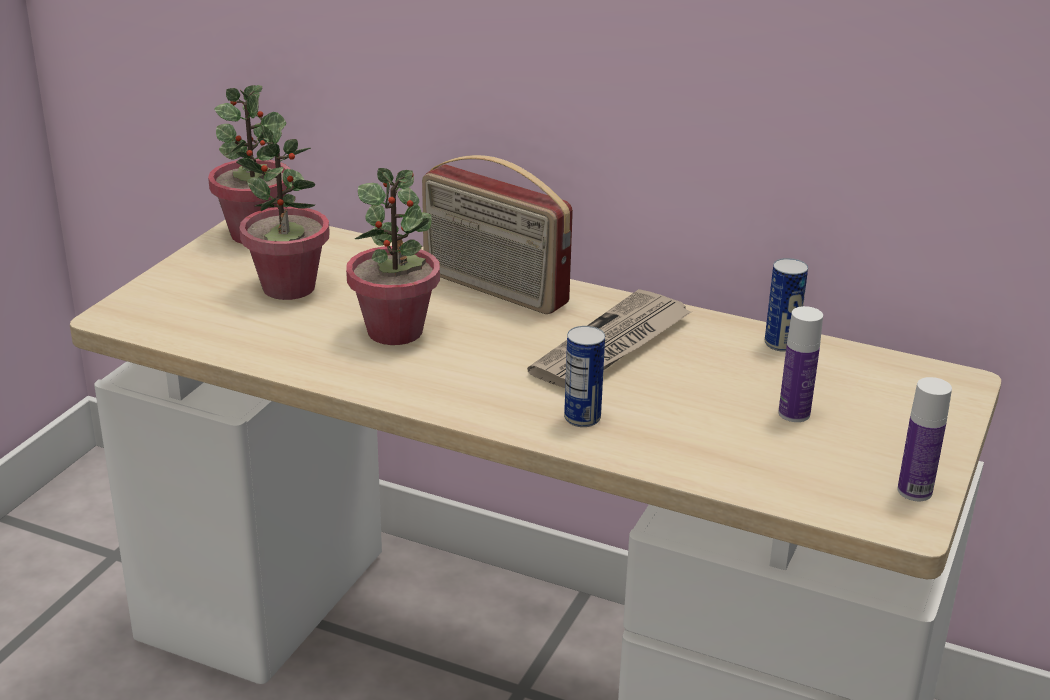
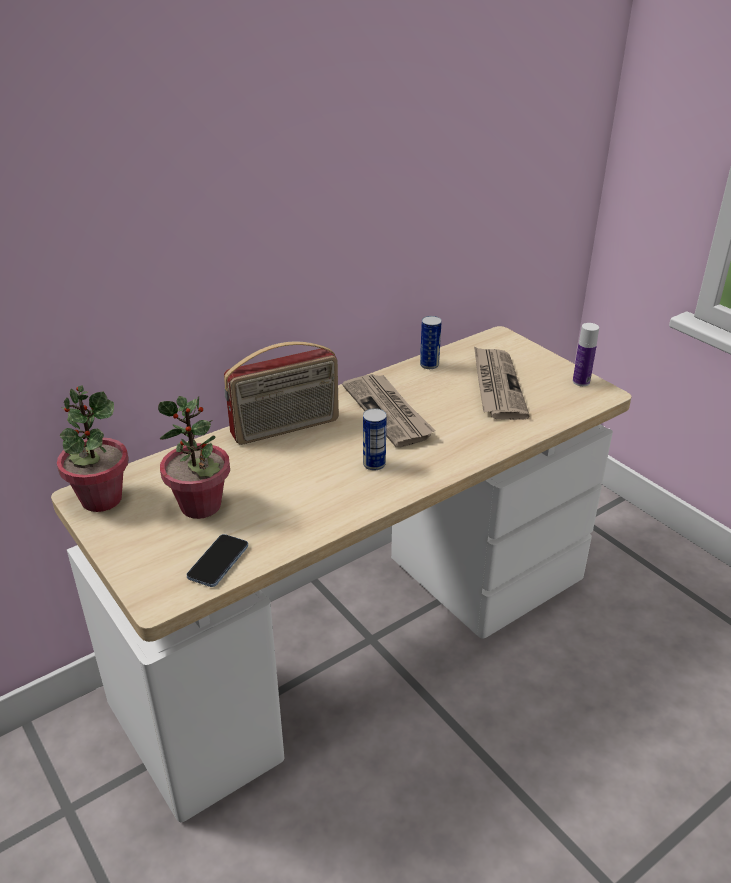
camera: 60 degrees left, 5 degrees up
(197, 328) = (218, 562): none -> phone
(395, 331) = (303, 479): potted plant -> none
(582, 418) = (455, 446): can -> can (374, 464)
(794, 413) = (496, 386): bottle -> newspaper

